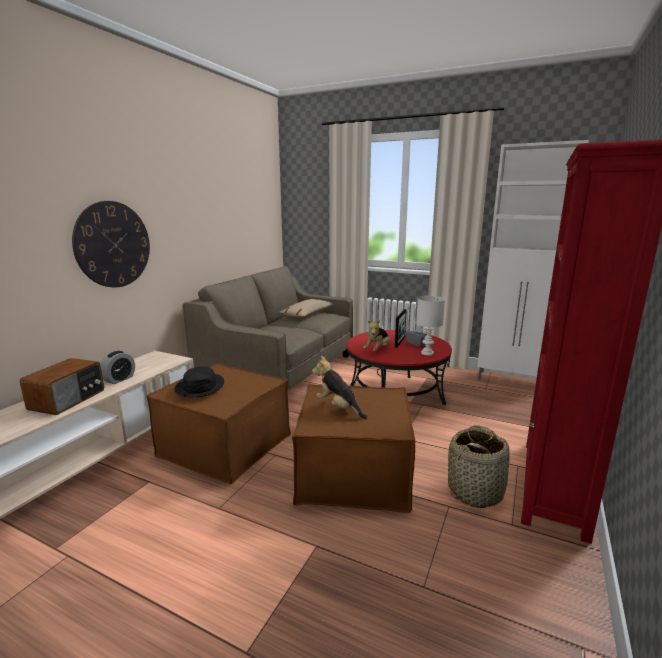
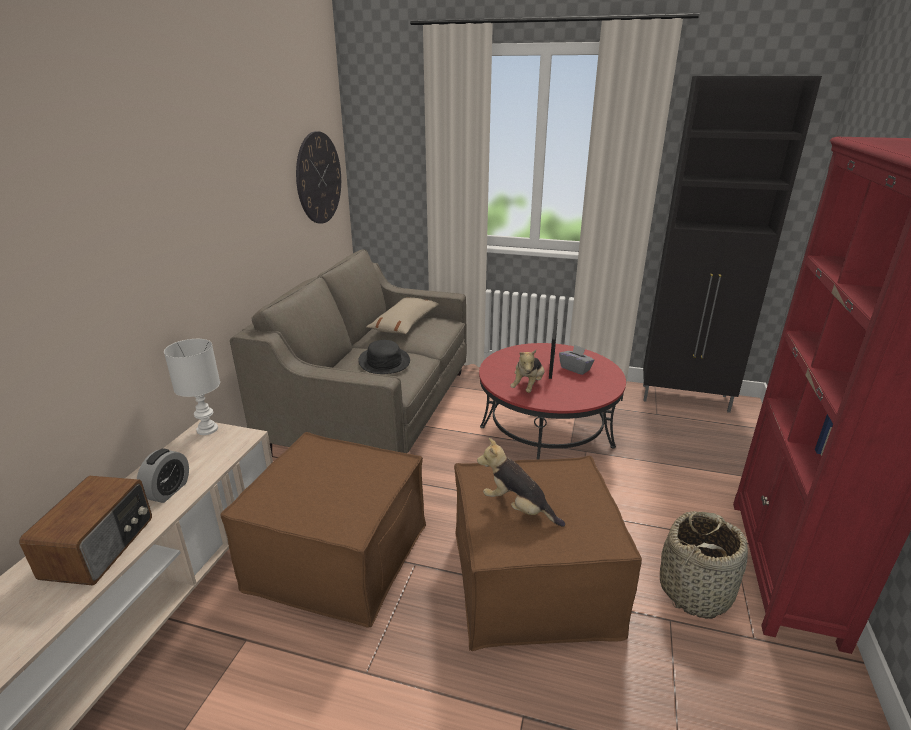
camera: 10 degrees left, 10 degrees up
(113, 244) = (118, 272): wall clock -> wall clock (319, 178)
(199, 386) = (298, 487): black hat -> black hat (384, 361)
(426, 353) = (595, 386): white table lamp -> white table lamp (206, 429)
(512, 381) = (686, 399): white cabinet -> black cabinet

